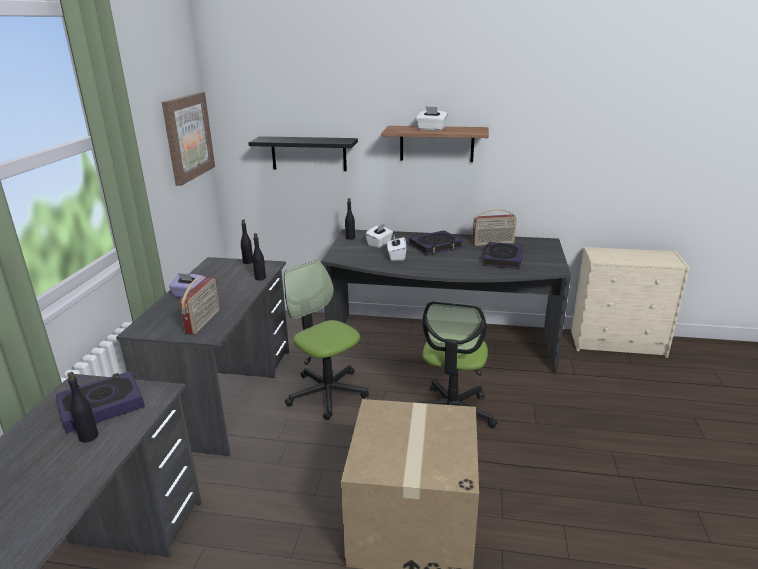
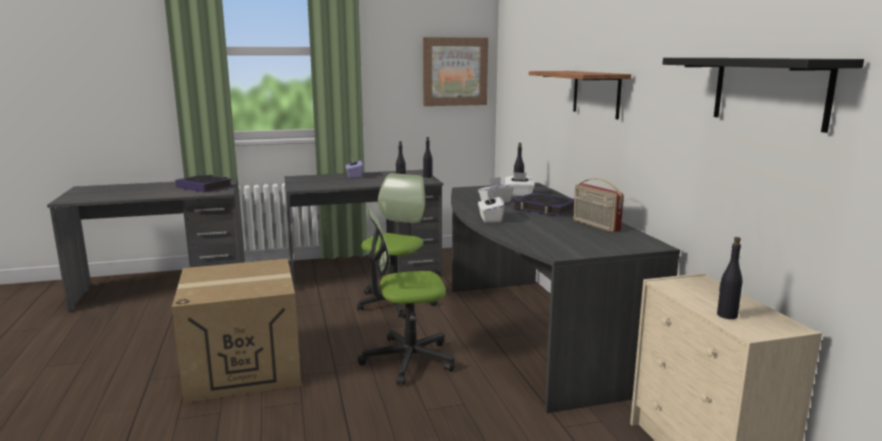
camera: 65 degrees right, 10 degrees down
(88, 437) = (173, 191): black bottle -> black bottle (726, 315)
(204, 322) = (316, 184): radio -> none
(308, 153) = (530, 98): black shelf -> black shelf (769, 91)
(431, 129) = (575, 72): white tissue box -> white tissue box (490, 219)
(503, 259) = (552, 232): book -> none

